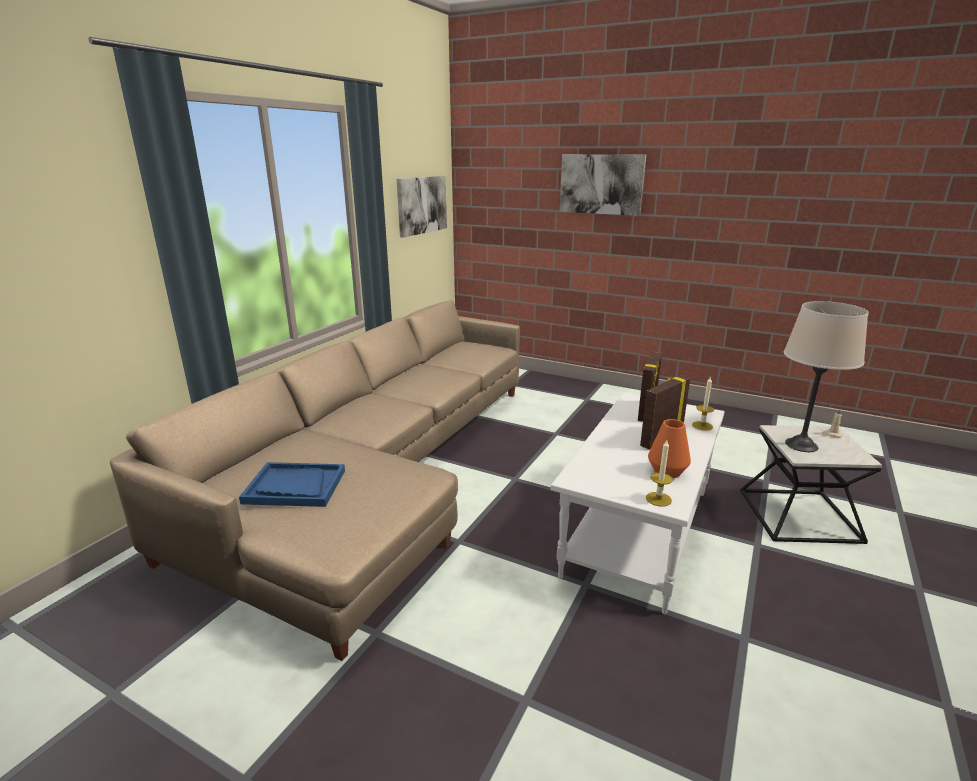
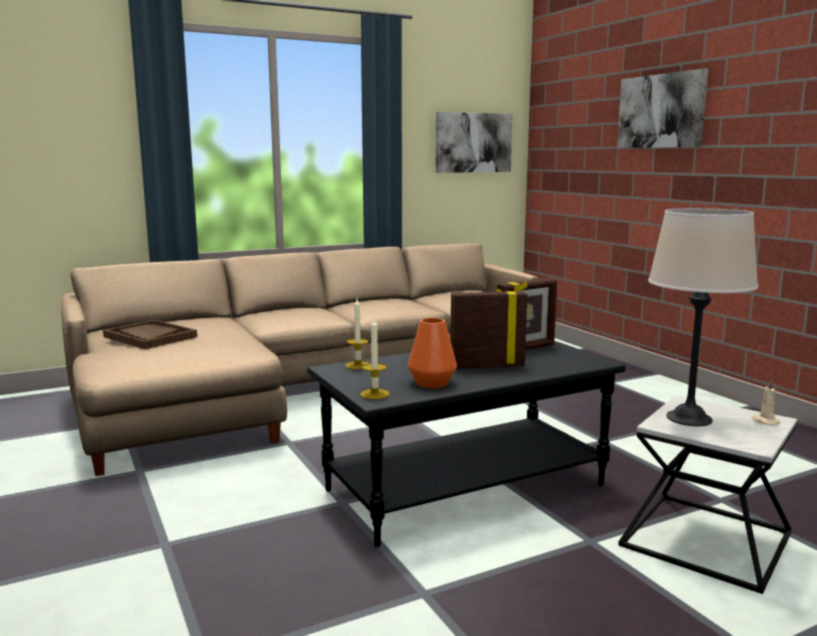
camera: 35 degrees right, 10 degrees down
(294, 487) = (150, 337): blue tray -> brown tray
(636, 531) = (465, 486): white coffee table -> black coffee table
(702, 426) = (561, 368): candle -> candle (358, 365)

